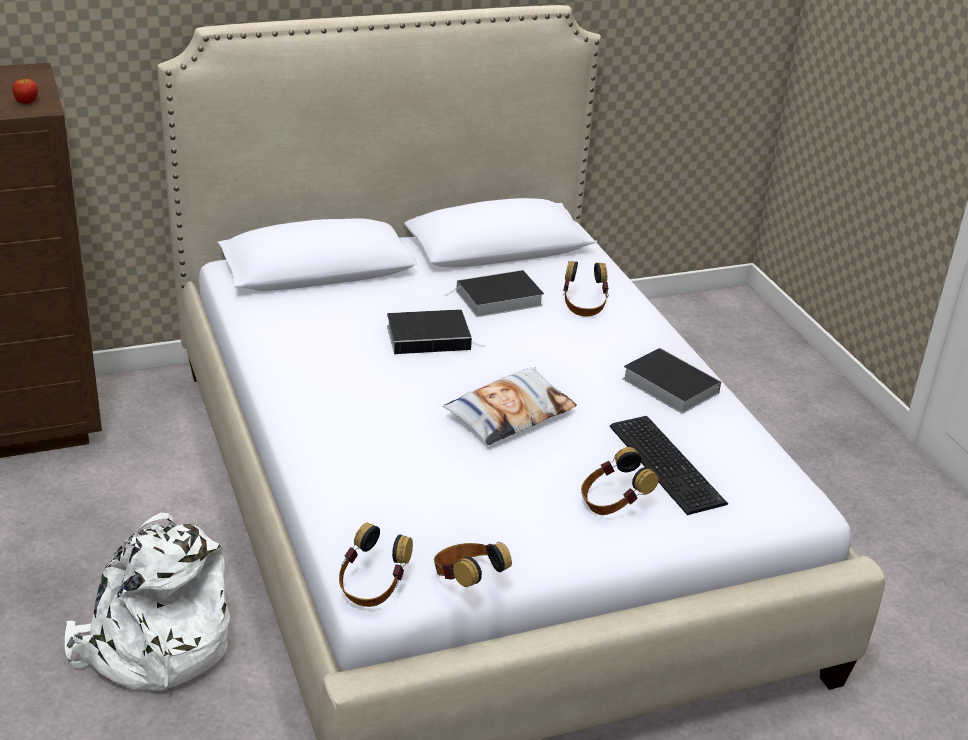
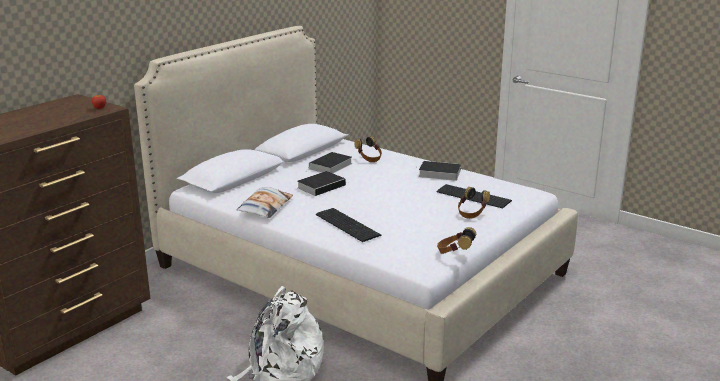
camera: 30 degrees left, 10 degrees down
(368, 437) = (348, 224): none -> keyboard
(372, 587) = (421, 268): headphones -> none
(509, 414) = (392, 200): pillow -> pillow (265, 207)

